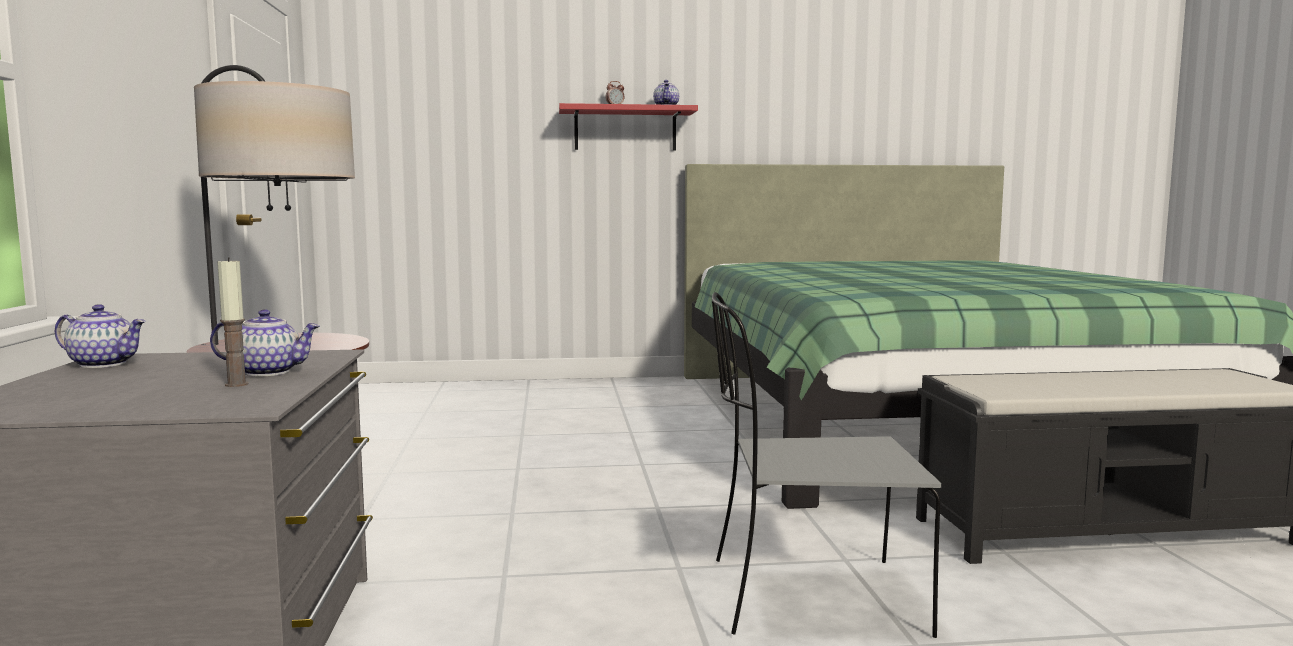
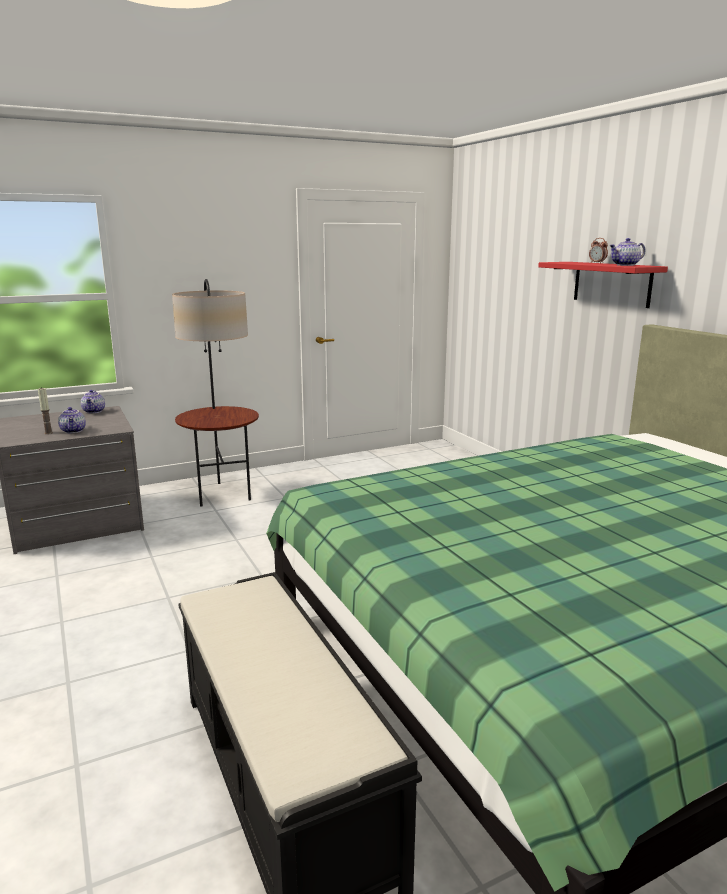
camera: 70 degrees right, 10 degrees up
(809, 596) = (131, 642): grey chair -> none

